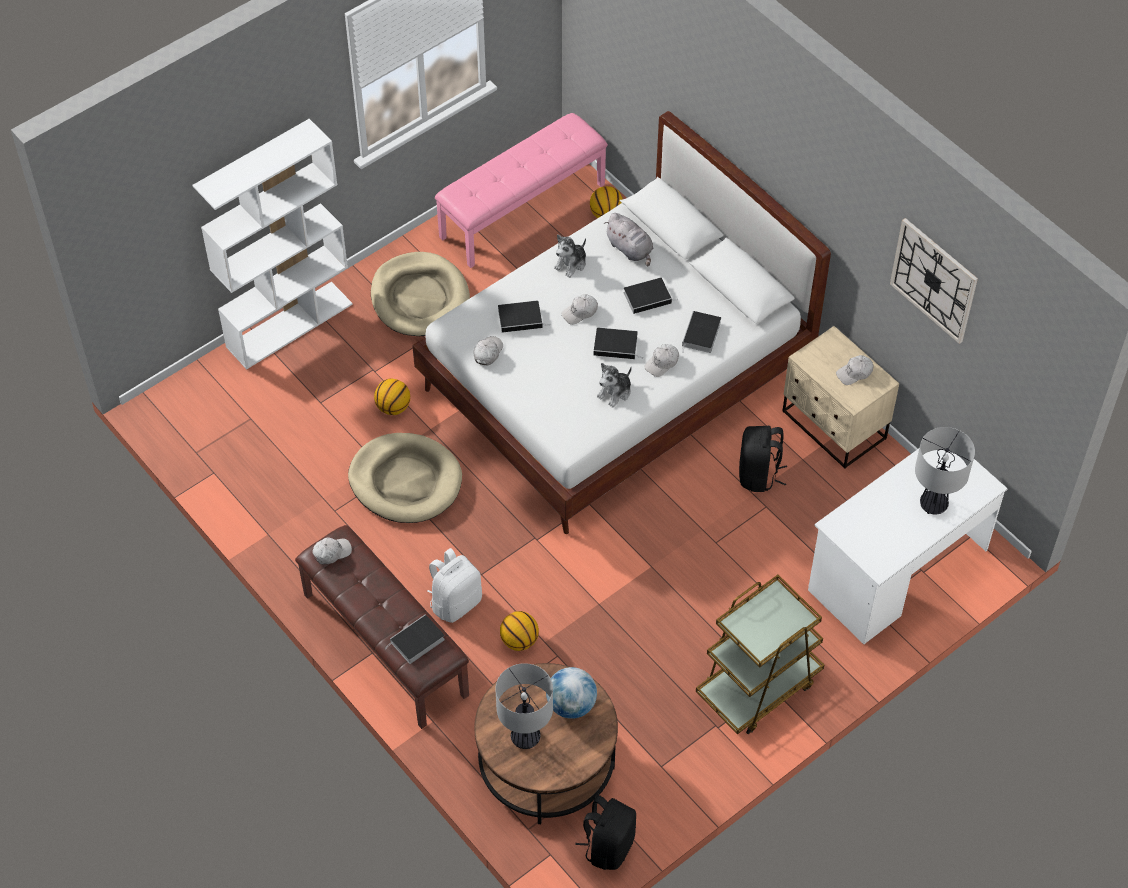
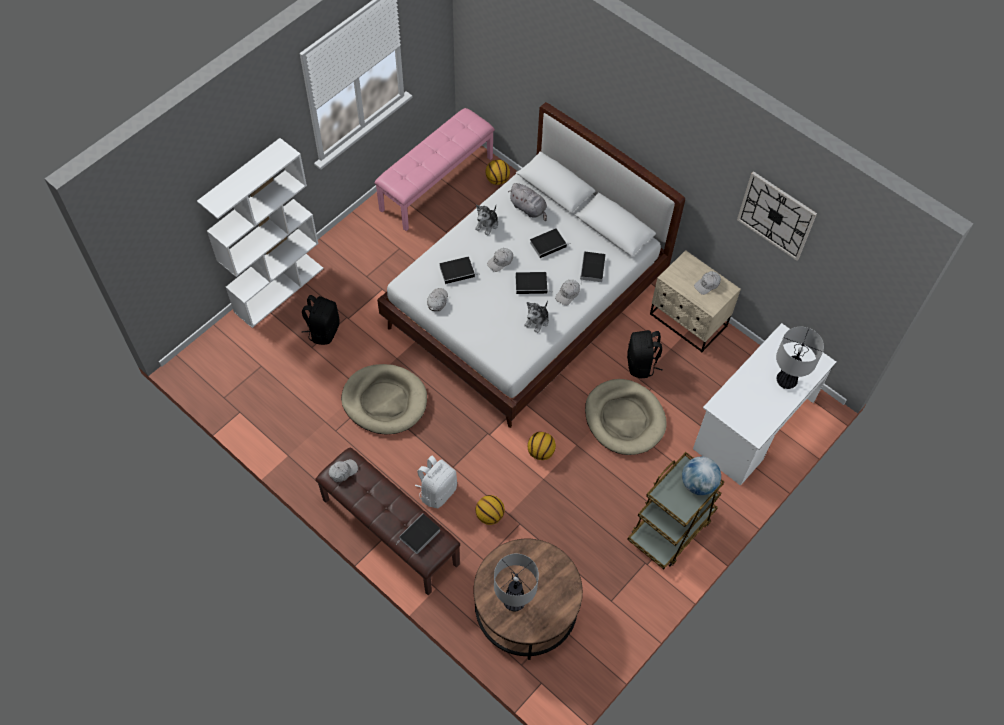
camera: 10 degrees left, 5 degrees up
(393, 407) = (366, 344): basketball -> basketball (540, 452)
(420, 298) = (372, 258): beige dog bed -> beige dog bed (624, 419)
(571, 705) = (544, 570): globe -> globe (698, 484)
(608, 846) = (583, 670): black backpack -> black backpack (323, 331)

